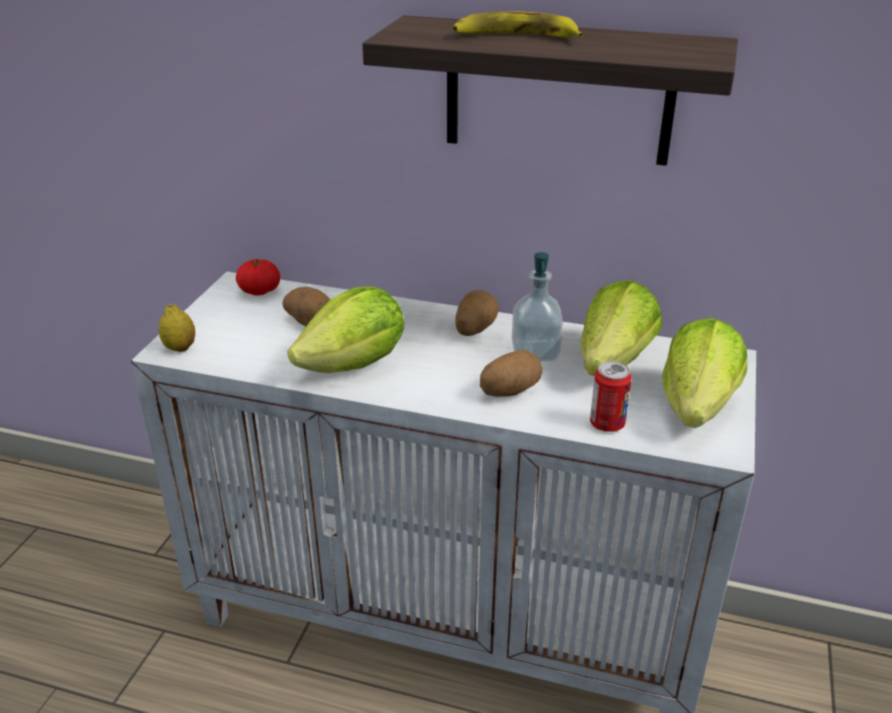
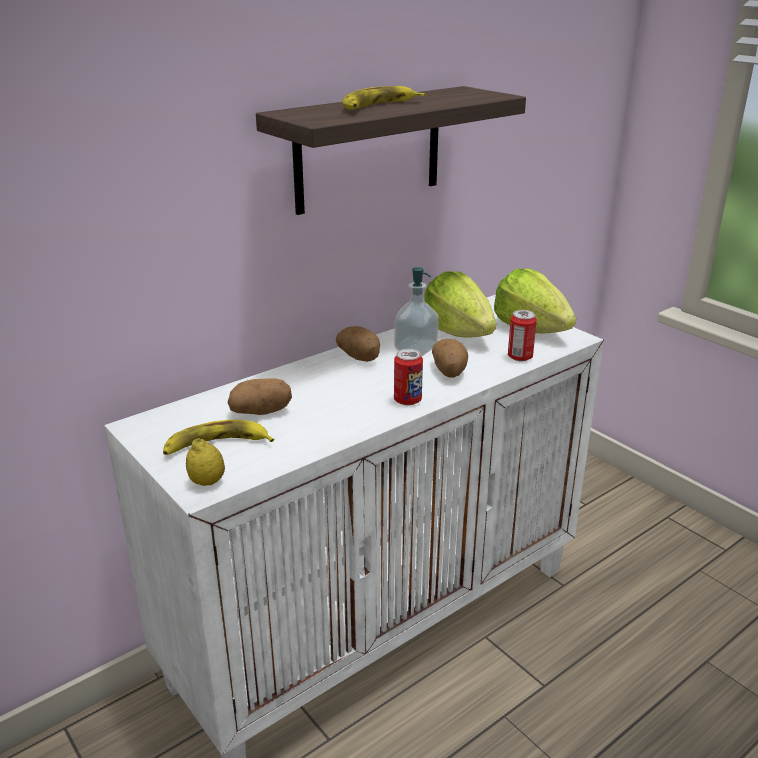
camera: 55 degrees left, 5 degrees down
(238, 328) = (216, 445): none -> banana
(259, 291) = (169, 419): tomato -> none
(355, 365) = (346, 413): lettuce -> none
(416, 388) = (407, 400): none -> can

